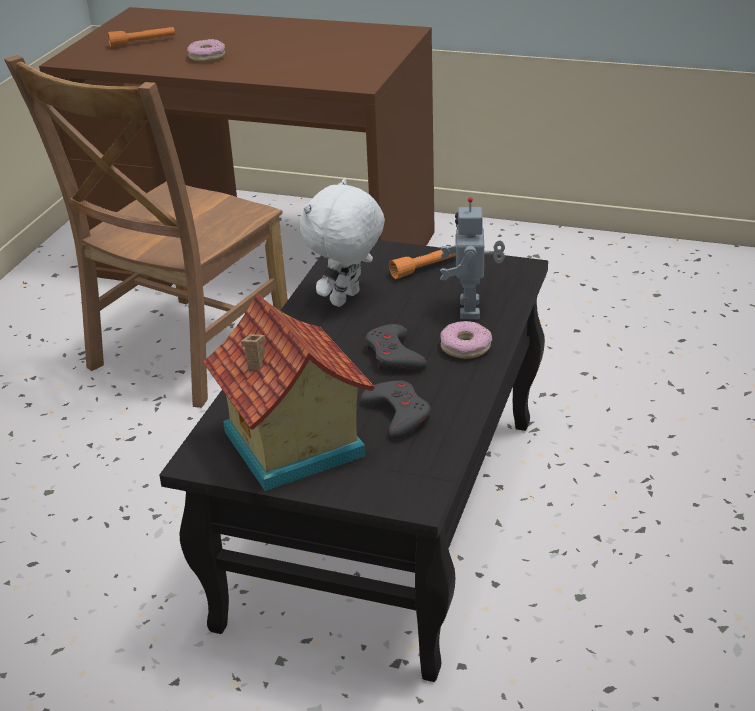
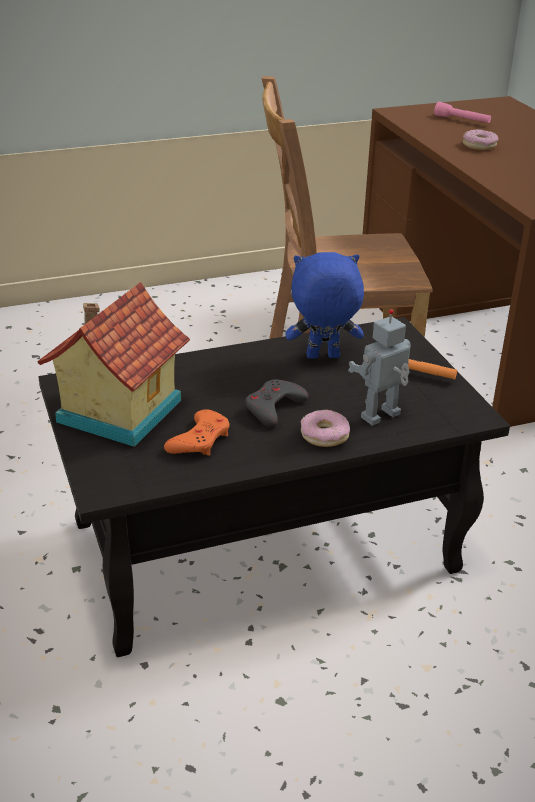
camera: 50 degrees right, 0 degrees up
(143, 43) = (462, 120): orange flashlight -> pink flashlight
(347, 299) = (322, 357): white plush toy -> blue plush toy
(398, 414) = (200, 440): grey game controller -> orange game controller

